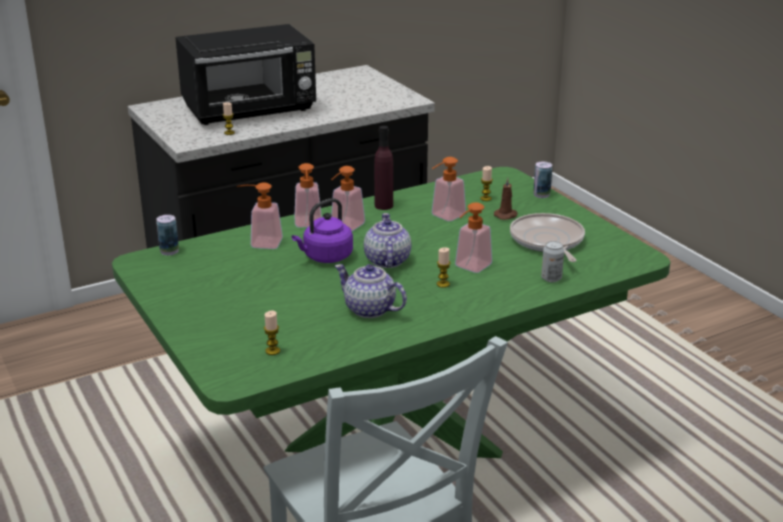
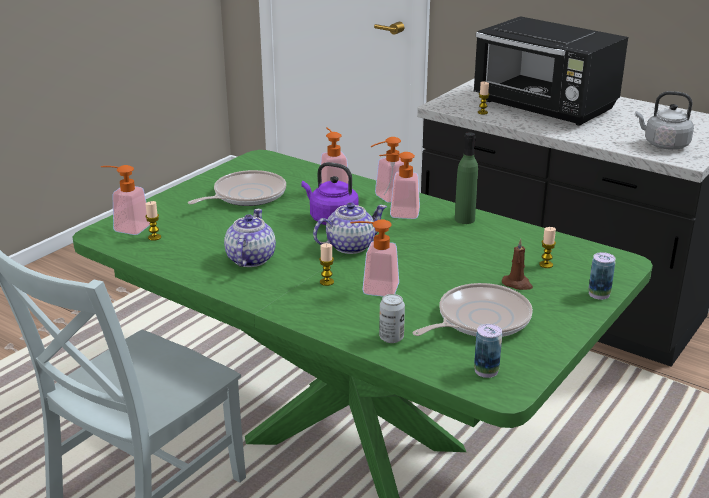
camera: 65 degrees right, 0 degrees up
(169, 251) = (286, 162): can -> can (486, 370)
(226, 286) = (246, 195): none -> frying pan
(377, 98) = (663, 145): none -> grey kettle
(383, 206) = (464, 219): purple bottle -> green bottle
(444, 217) = (474, 252): soap dispenser -> soap dispenser (127, 227)

